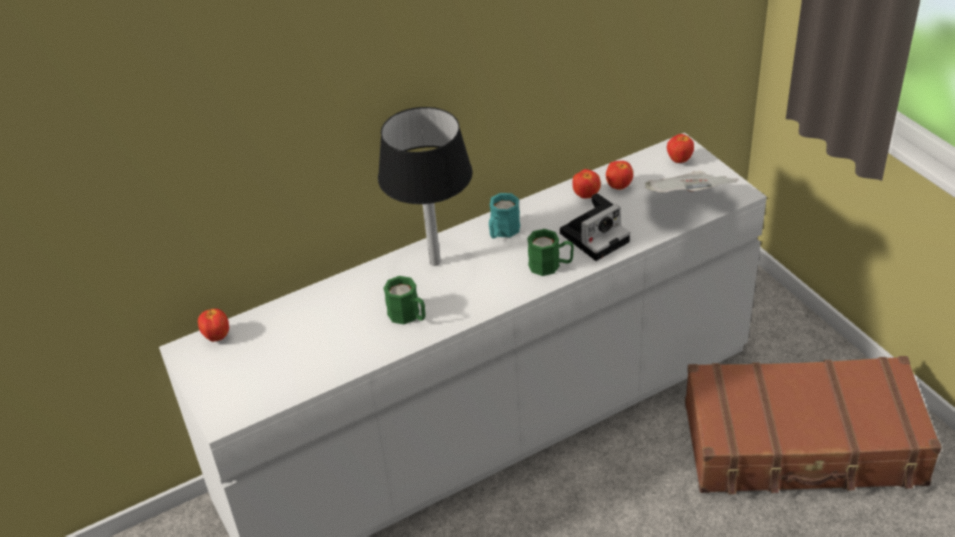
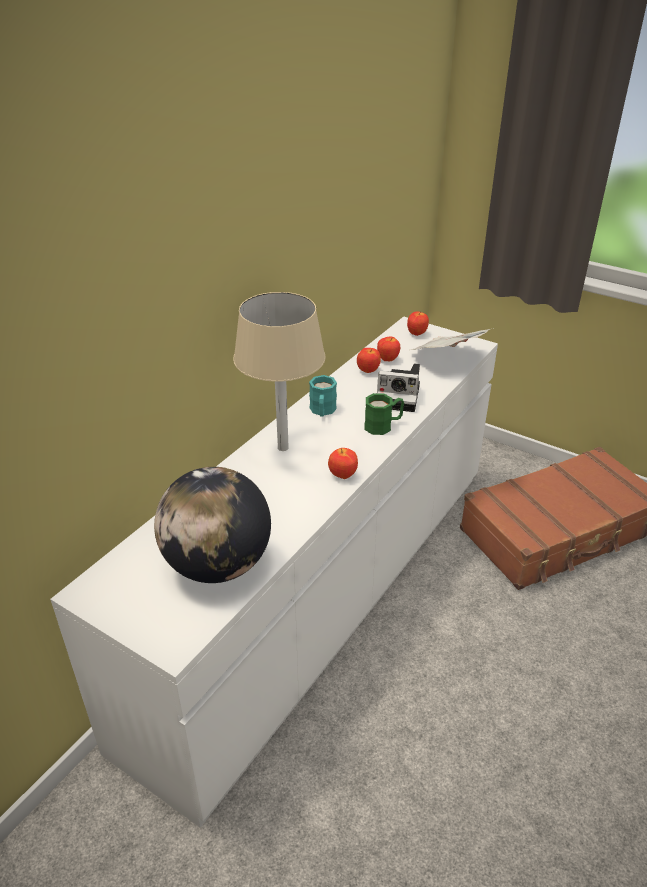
camera: 30 degrees left, 5 degrees down
(216, 337) = (112, 569): apple -> apple (342, 475)
(300, 361) = (218, 565): none -> globe
(408, 316) = (294, 496): green mug -> none
(435, 262) = (283, 447): black table lamp -> beige table lamp
(595, 236) = (400, 396): camera -> camera turned 75 degrees clockwise

